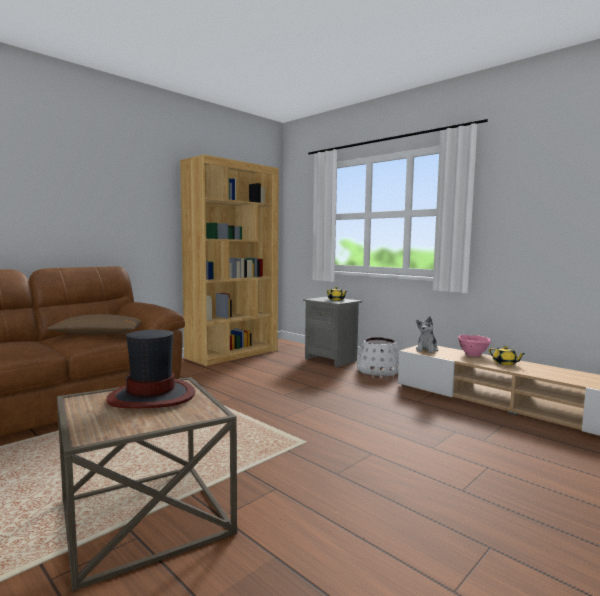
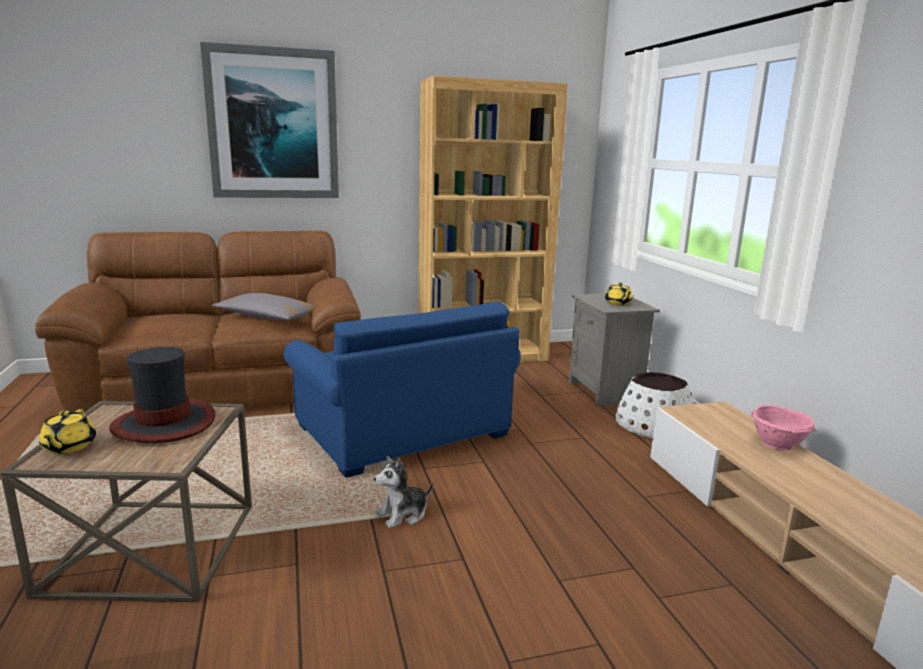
camera: 30 degrees right, 10 degrees up
(71, 182) = (273, 124): none -> picture
(99, 334) = (267, 317): brown pillow -> grey pillow
(237, 401) = (401, 430): none -> blue armchair
(427, 350) = (706, 416): plush toy -> plush toy (403, 514)
(505, 363) = (810, 478): yellow teapot -> yellow teapot (68, 447)

